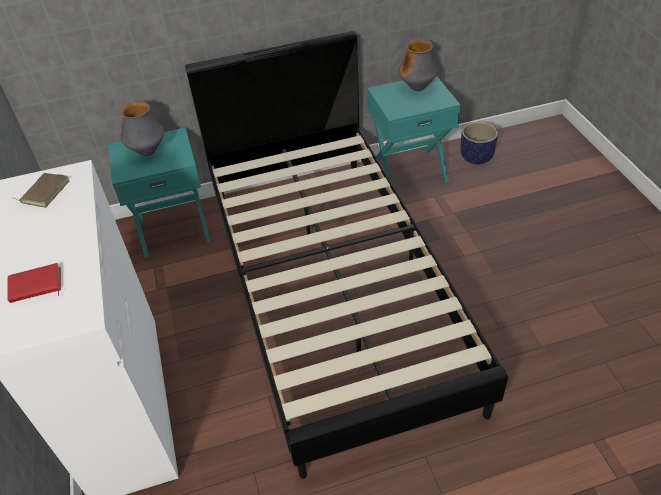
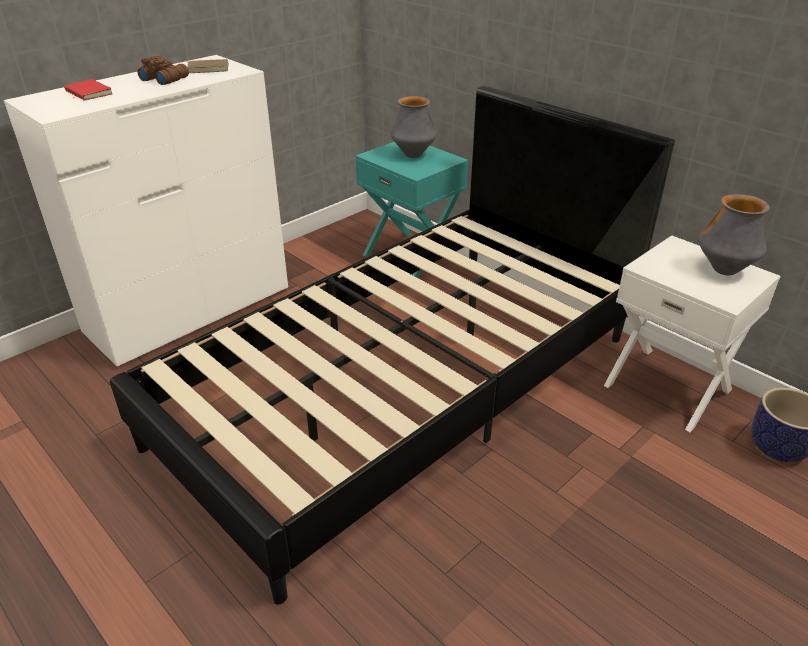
camera: 60 degrees right, 10 degrees down
(46, 225) = (165, 79): none -> brown binoculars
(409, 171) = (668, 386): turquoise nightstand -> white nightstand

